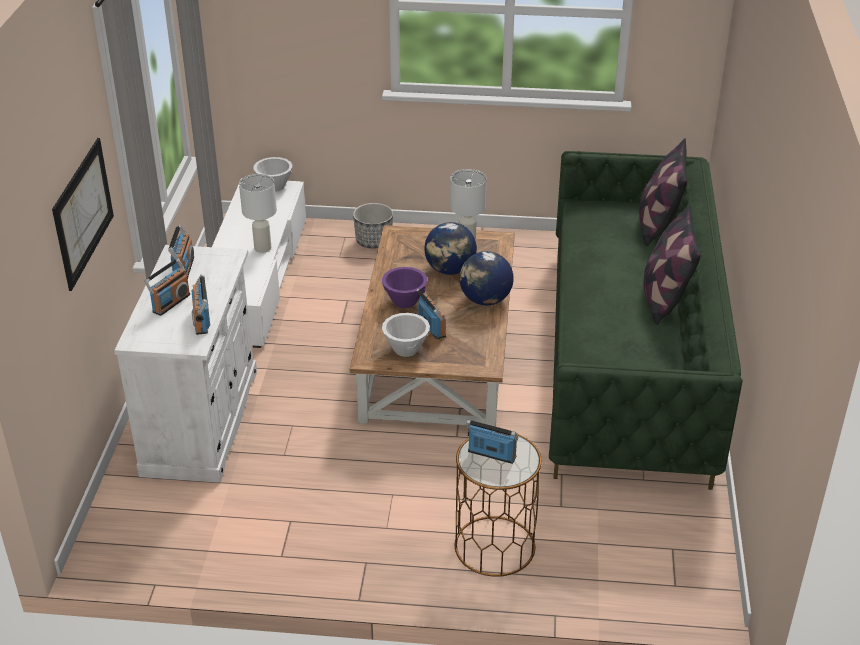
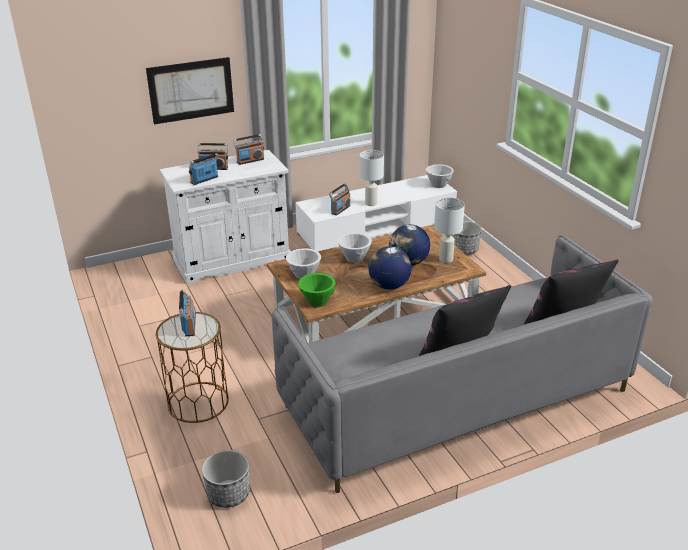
camera: 60 degrees right, 5 degrees down
(405, 301) = (354, 258): purple bowl -> white bowl
(431, 327) = (336, 276): radio -> radio (340, 209)
(472, 359) = (317, 301): none -> green bowl
(628, 359) = (455, 399): green sofa -> grey sofa
(669, 567) = (229, 494): none -> planter

